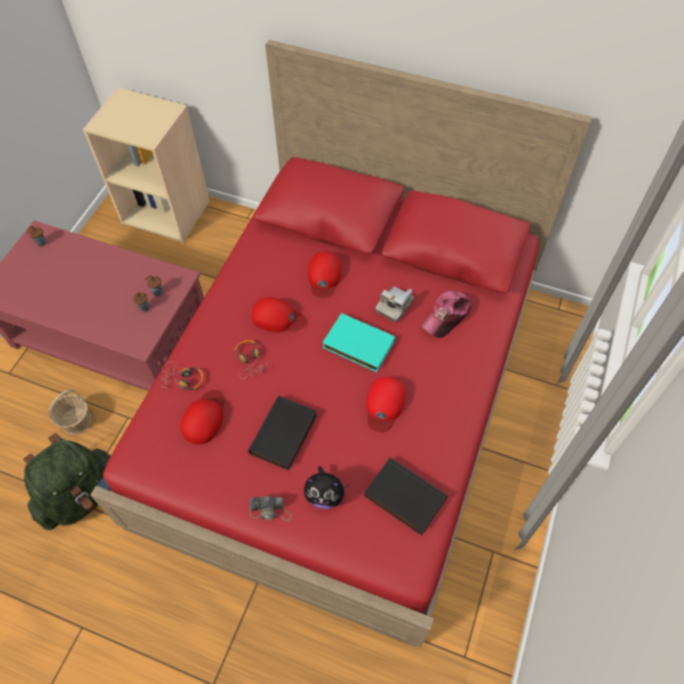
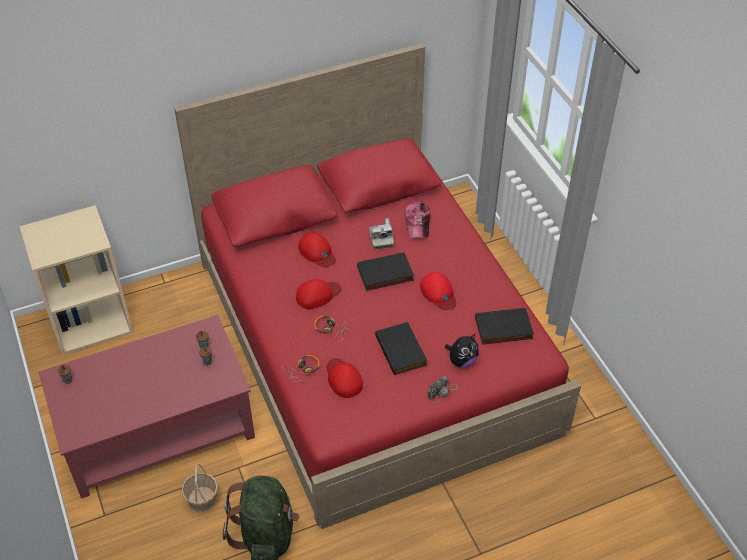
camera: 45 degrees left, 10 degrees down
(357, 345) = (385, 275): turquoise book -> black book

